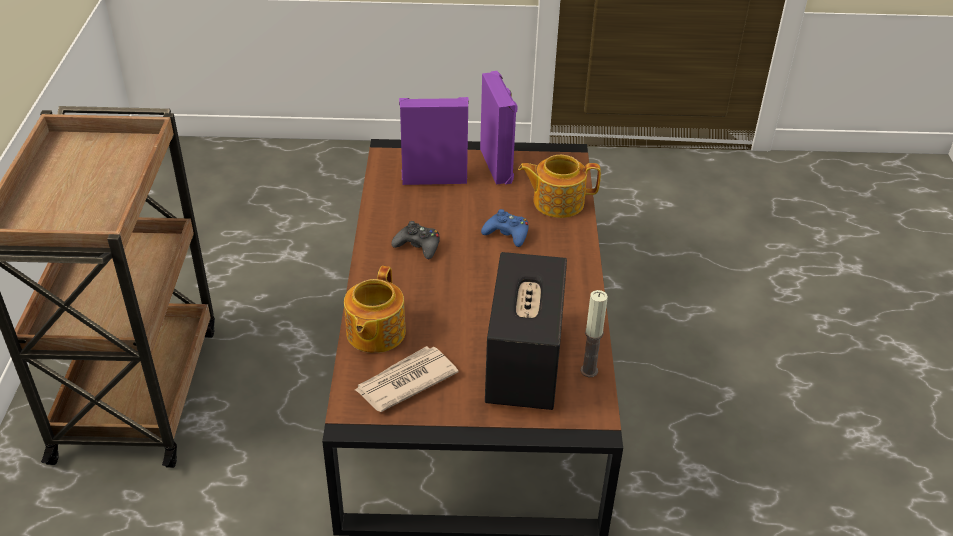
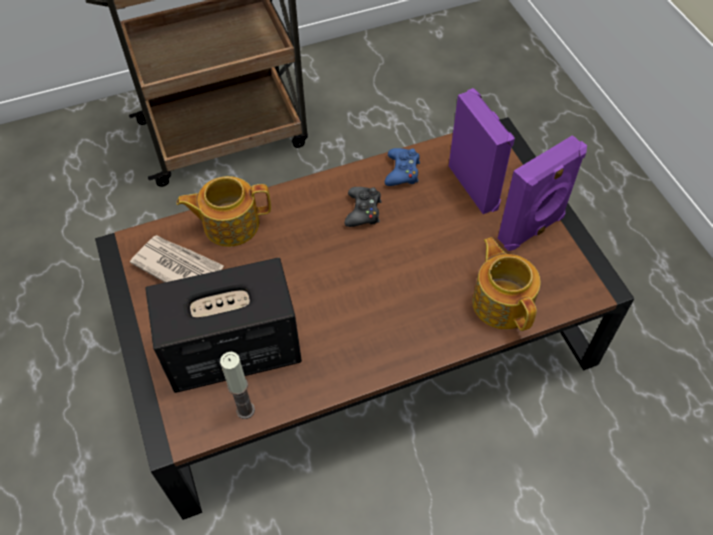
camera: 70 degrees right, 15 degrees up
(507, 234) = (421, 275): blue game controller -> blue game controller (402, 172)

